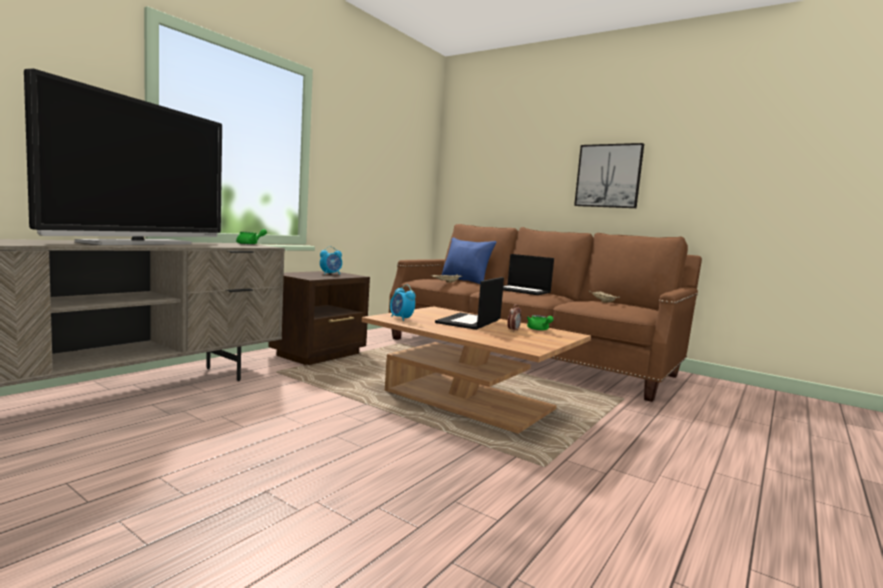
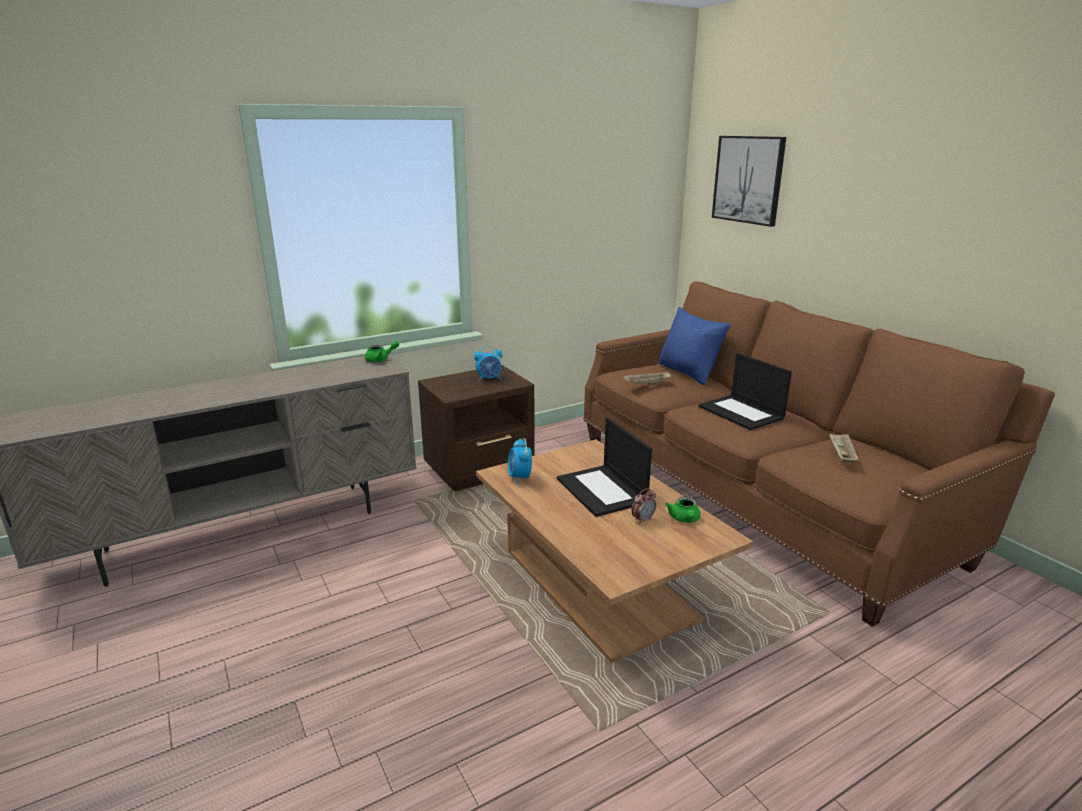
camera: 25 degrees right, 15 degrees up
(138, 243) = (248, 386): television -> none
(469, 322) = (602, 491): laptop -> laptop turned 75 degrees counterclockwise
(608, 176) = (920, 228): picture -> picture (748, 179)

